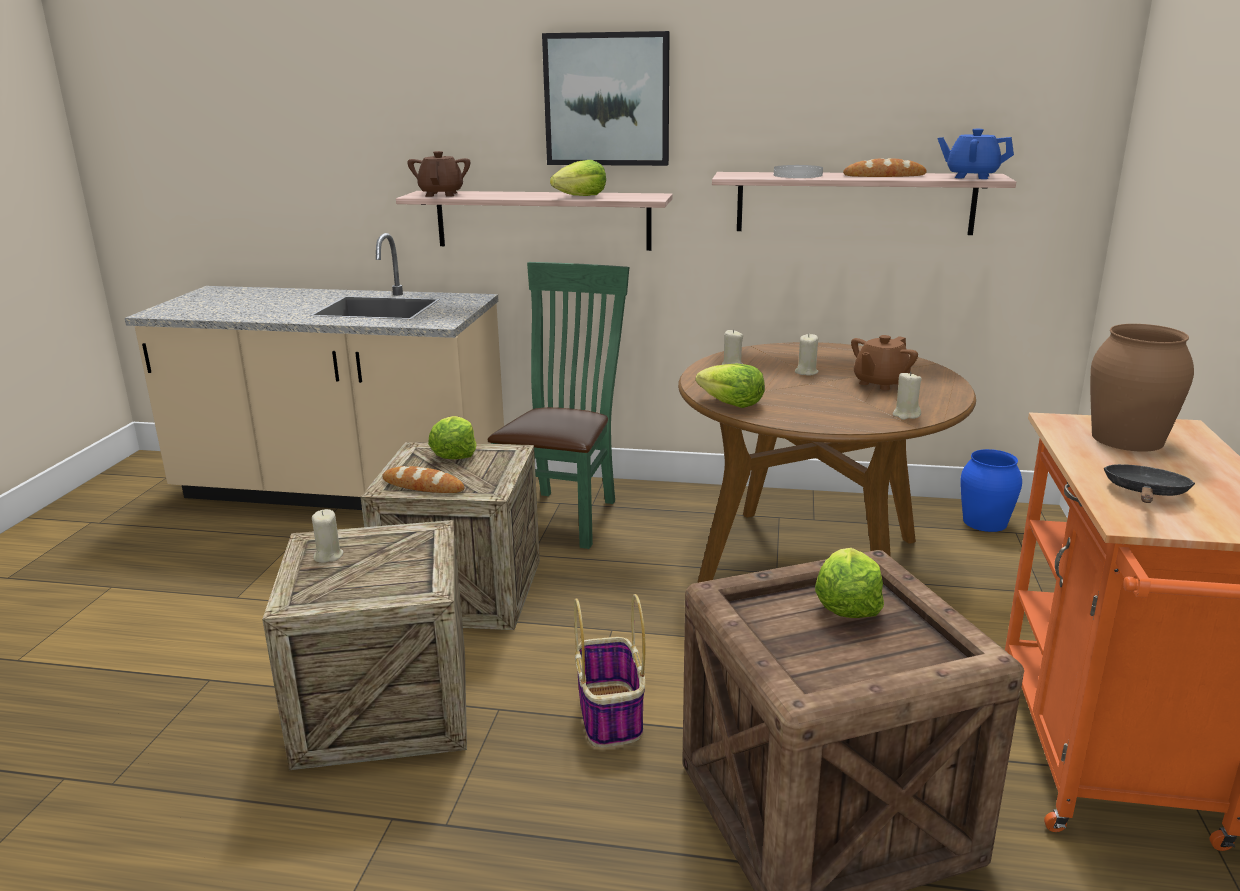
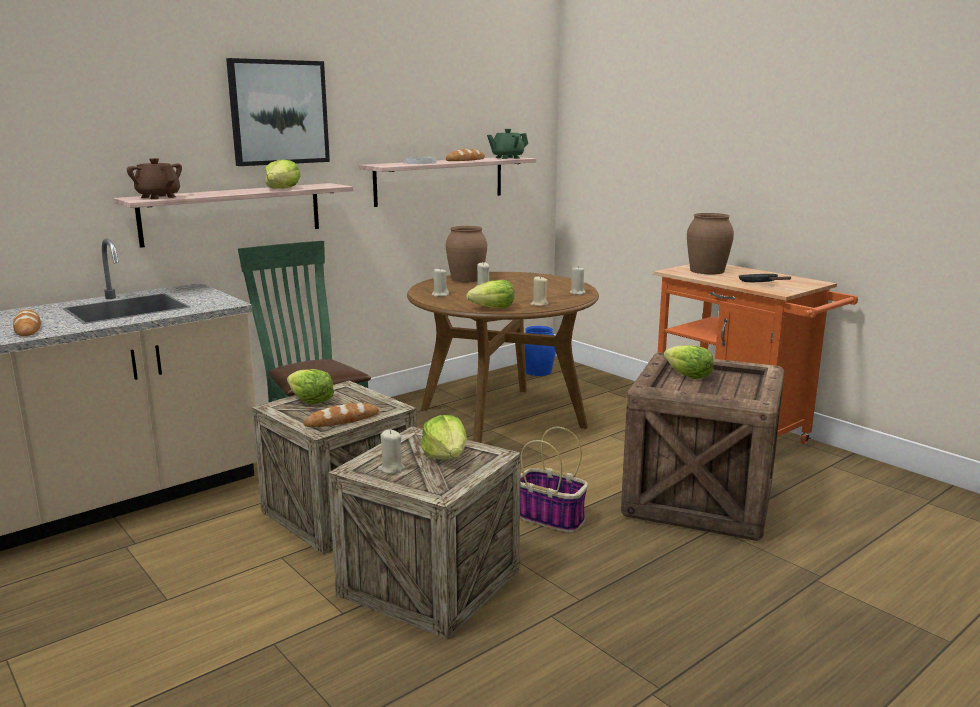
camera: 50 degrees left, 5 degrees down
(275, 309) = (27, 327): none -> bread
(392, 568) = (446, 456): none -> lettuce
(801, 416) = (539, 304): none -> beige candle
(827, 354) = (467, 279): none -> brown vase
(880, 383) = (529, 284): brown teapot -> none
(971, 176) = (507, 158): blue teapot -> green teapot

